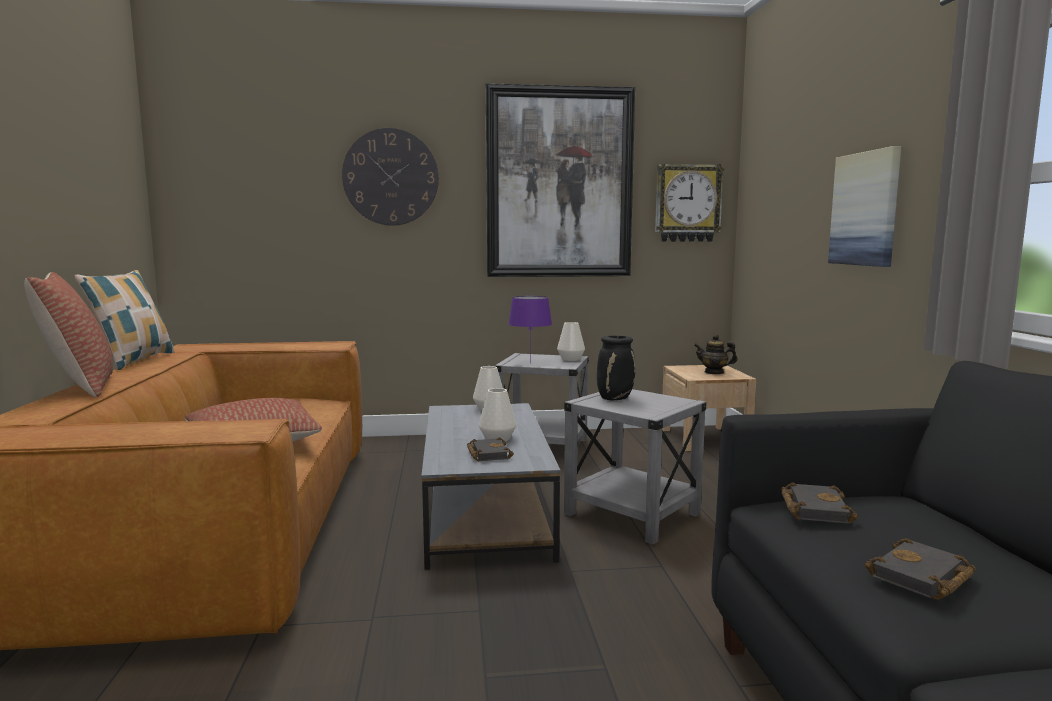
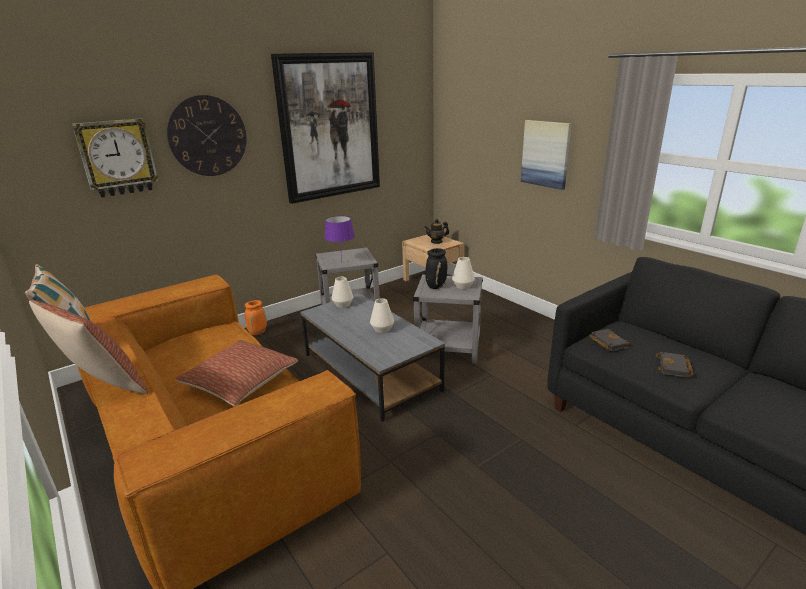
camera: 30 degrees left, 15 degrees up
(409, 442) = (258, 332): none -> orange vase
(487, 454) = (393, 343): black book -> none
(571, 359) = (361, 253): white vase -> white vase (463, 286)
(687, 203) = (407, 132): wall clock -> wall clock (117, 157)

